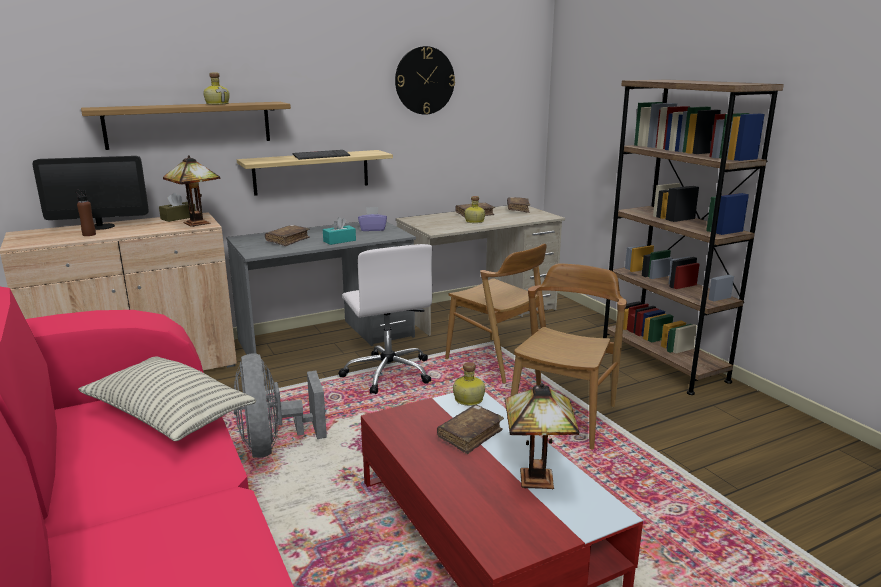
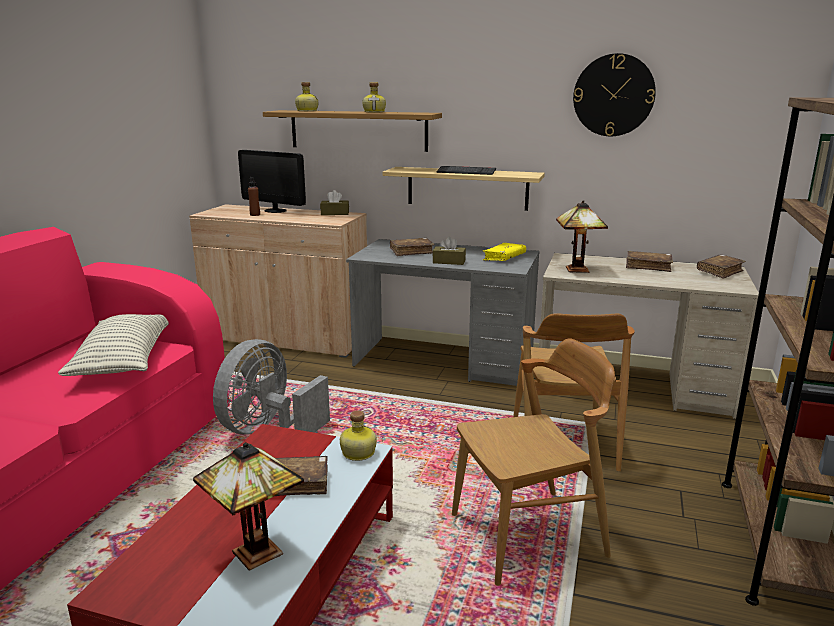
camera: 45 degrees right, 0 degrees up
(199, 223) = (333, 220): table lamp -> table lamp (579, 270)
(339, 241) = (449, 262): turquoise tissue box -> brown tissue box
(372, 229) = (504, 258): purple tissue box -> yellow book
(388, 373) = (442, 411): white office chair -> none
(474, 221) = (627, 273): bottle -> bottle (306, 111)

